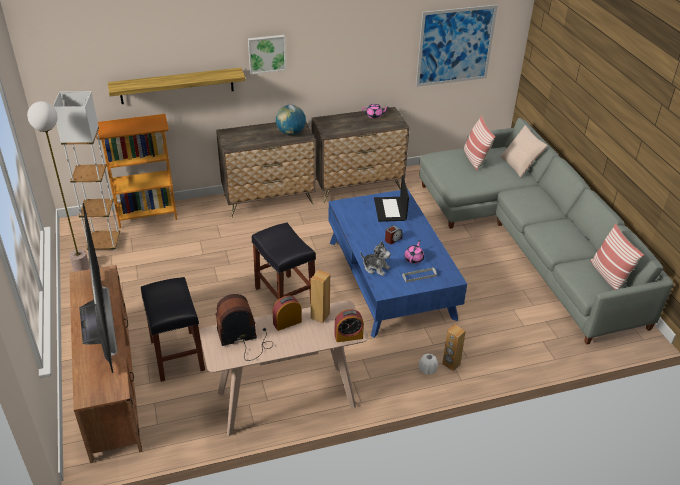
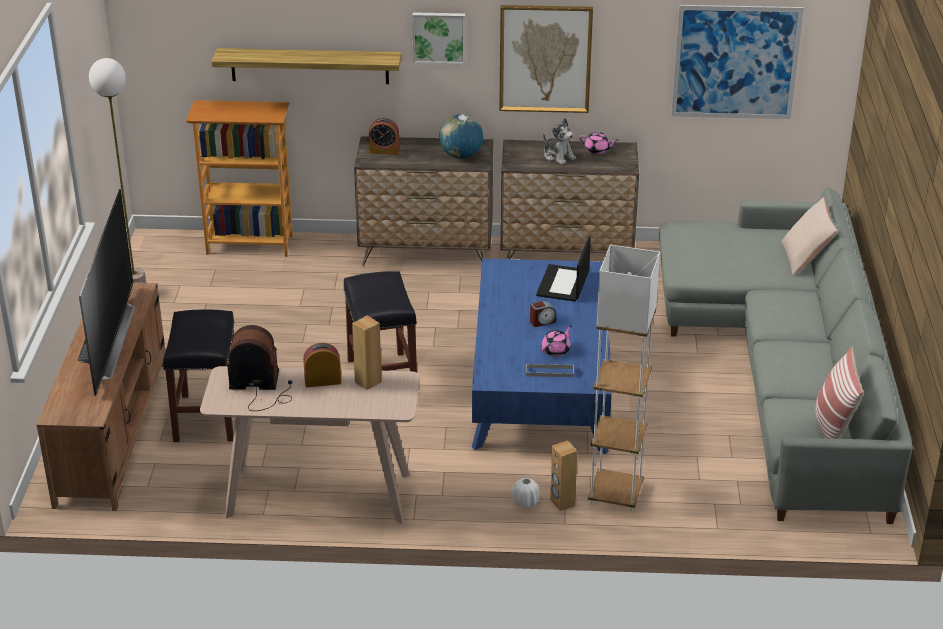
camera: 20 degrees right, 5 degrees down
(104, 244) = (178, 270): white floor lamp -> white floor lamp (615, 494)
(337, 59) = (545, 58): none -> picture
(348, 336) = (390, 410): alarm clock -> alarm clock (384, 151)
(375, 268) = (495, 351): plush toy -> plush toy (558, 156)
(475, 159) = (738, 239): pillow -> none

